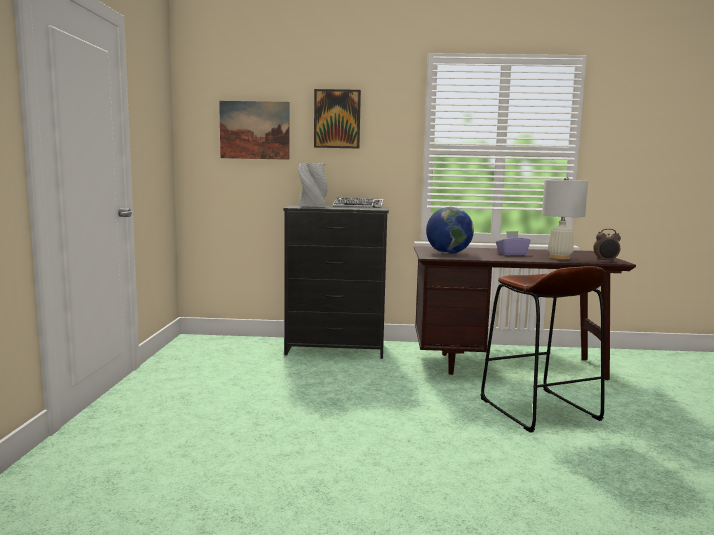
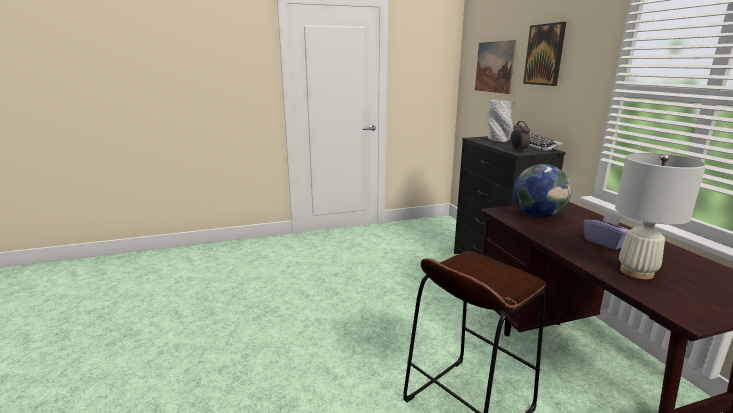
camera: 70 degrees right, 10 degrees up
(606, 261) = (673, 307): alarm clock -> alarm clock (518, 151)

